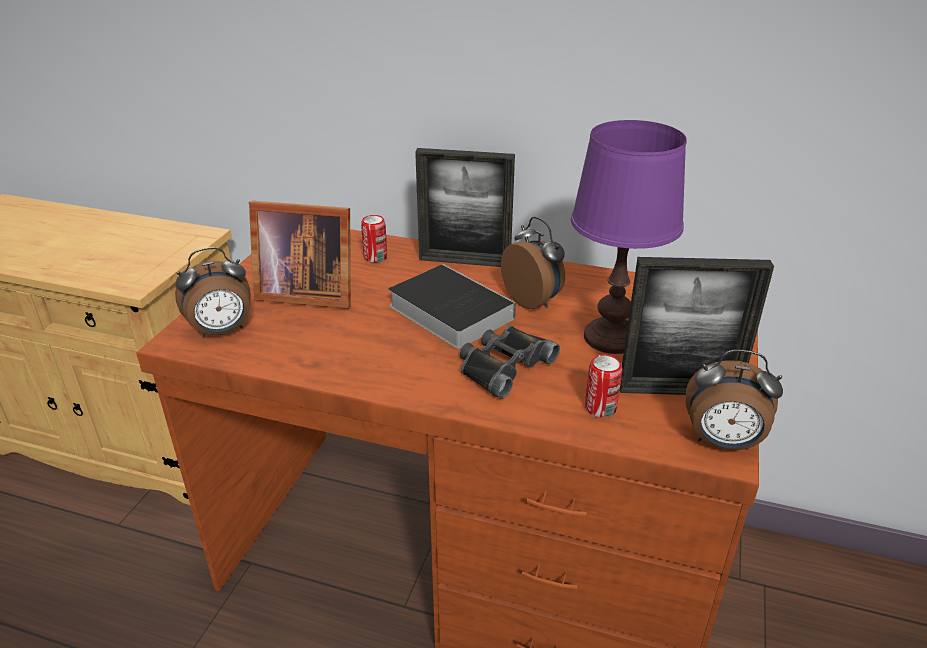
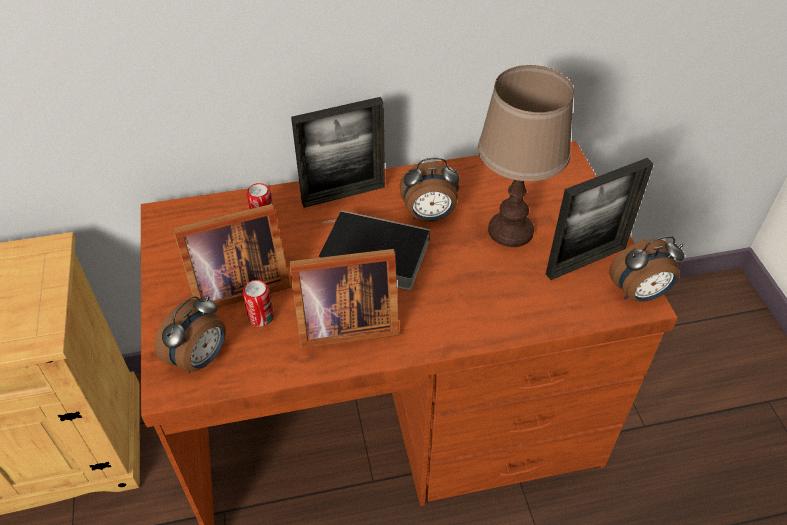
camera: 30 degrees left, 15 degrees up
(368, 351) = (343, 323): none -> picture frame
(503, 366) = (455, 291): black binoculars -> none
(533, 300) = (429, 216): alarm clock -> alarm clock turned 150 degrees clockwise
(600, 408) = (547, 300): can -> can (261, 317)
(611, 337) = (510, 230): purple table lamp -> brown table lamp

